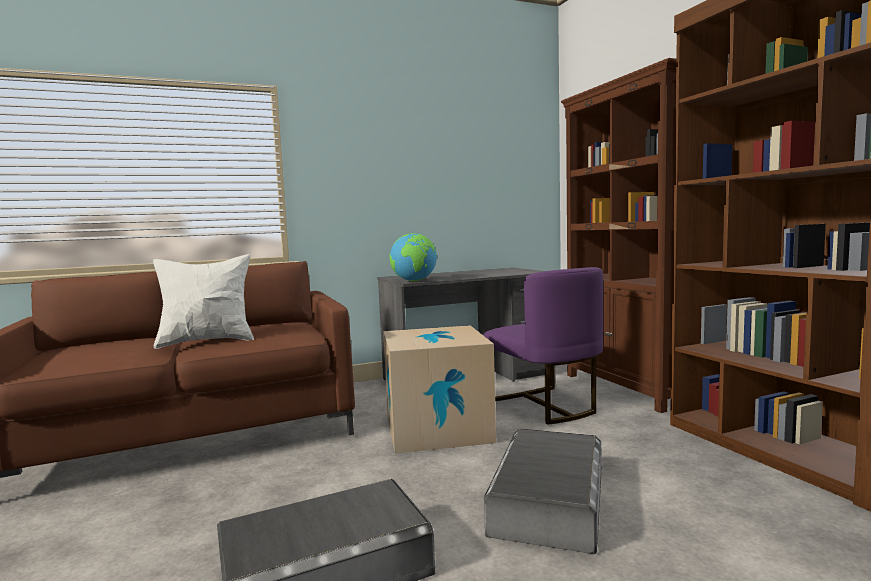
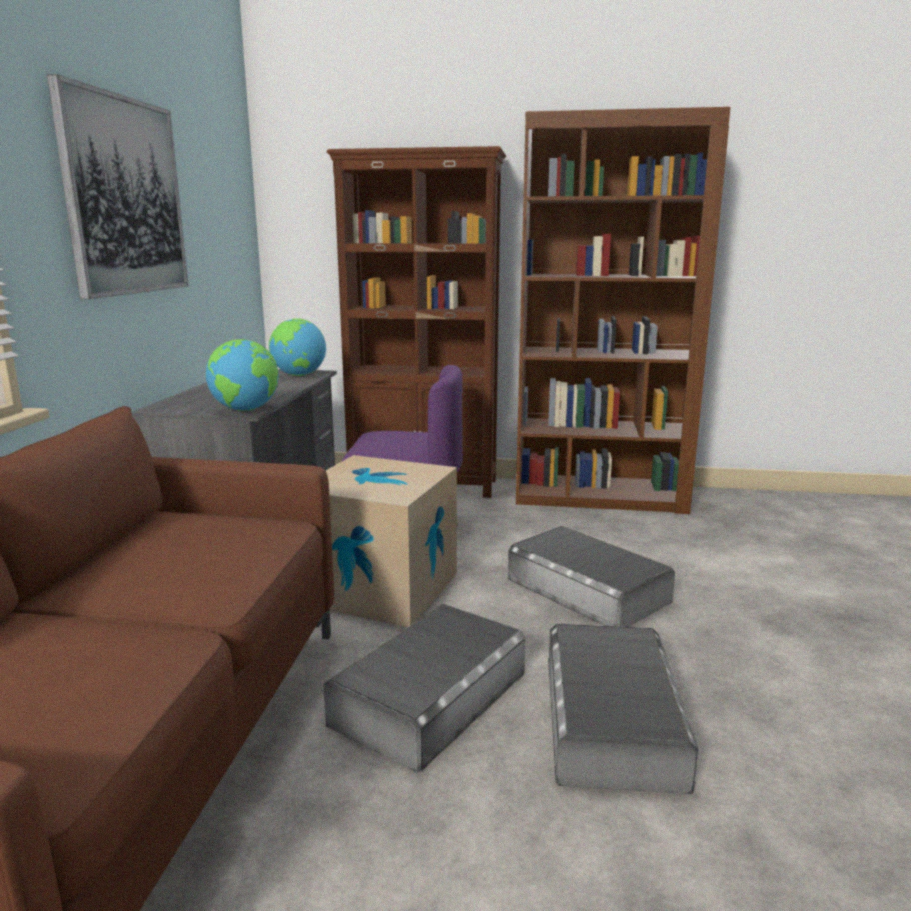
camera: 60 degrees left, 10 degrees up
(207, 342) = (168, 585): white pillow -> none
(309, 487) = (430, 697): none -> grey storage box
(396, 152) = (124, 197): none -> picture
(520, 272) = (299, 375): none -> globe

